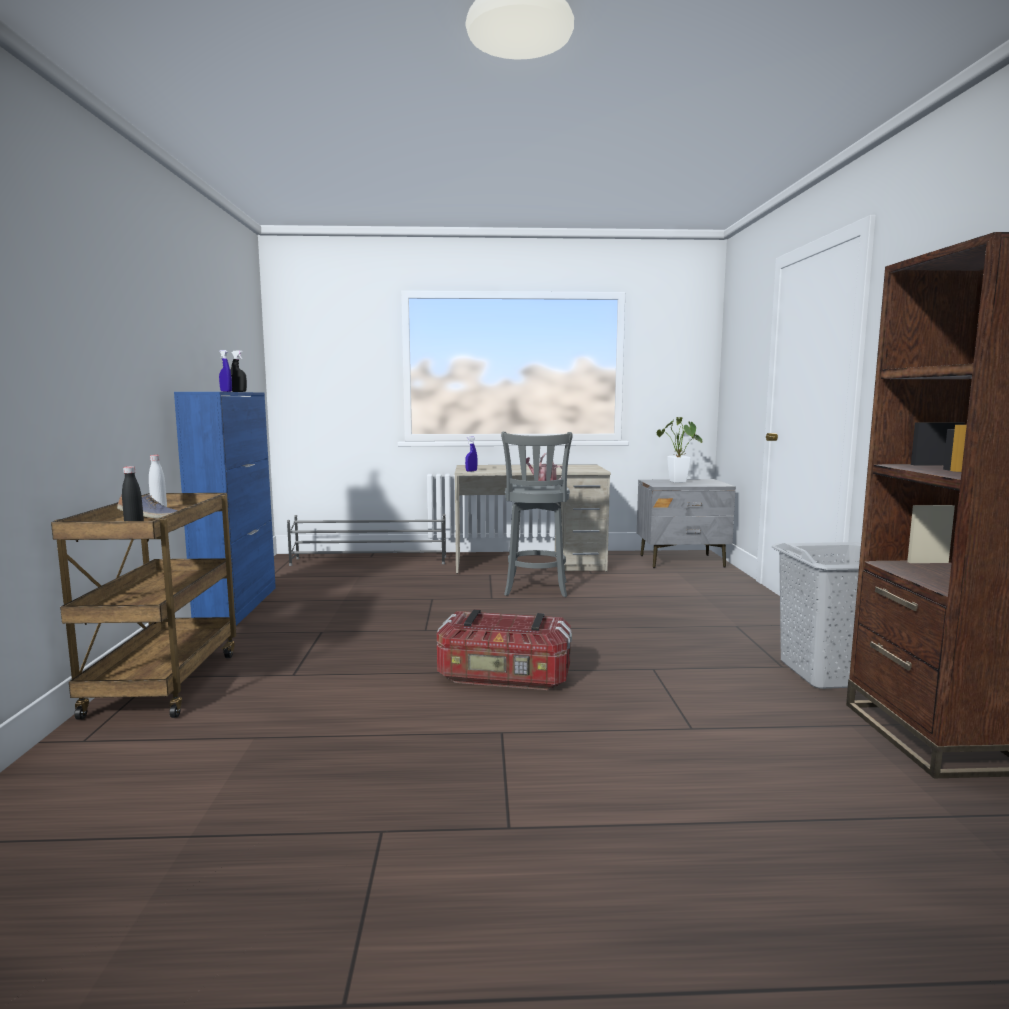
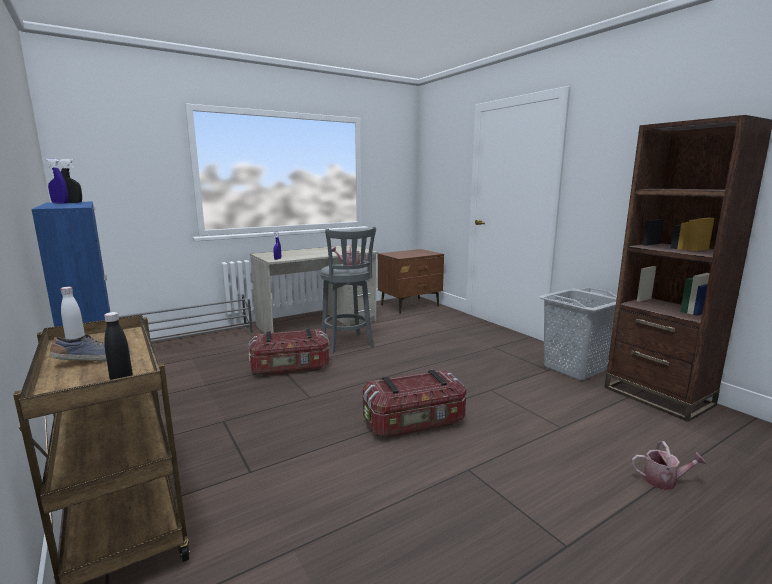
camera: 30 degrees left, 5 degrees up
(441, 601) = (290, 368): none -> storage box
(679, 482) = (407, 253): potted plant -> none
(682, 561) = (410, 305): grey nightstand -> brown nightstand
(756, 821) = (664, 481): none -> watering can

